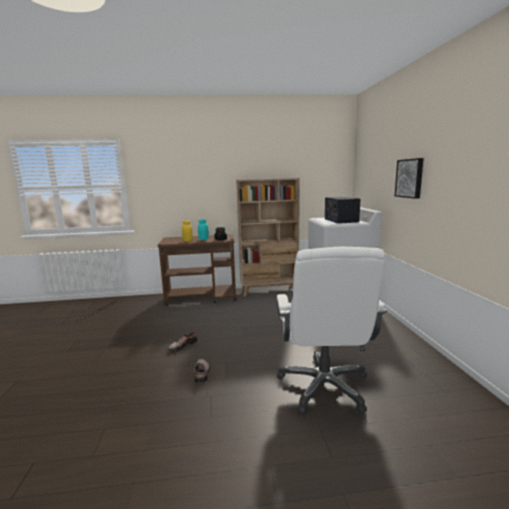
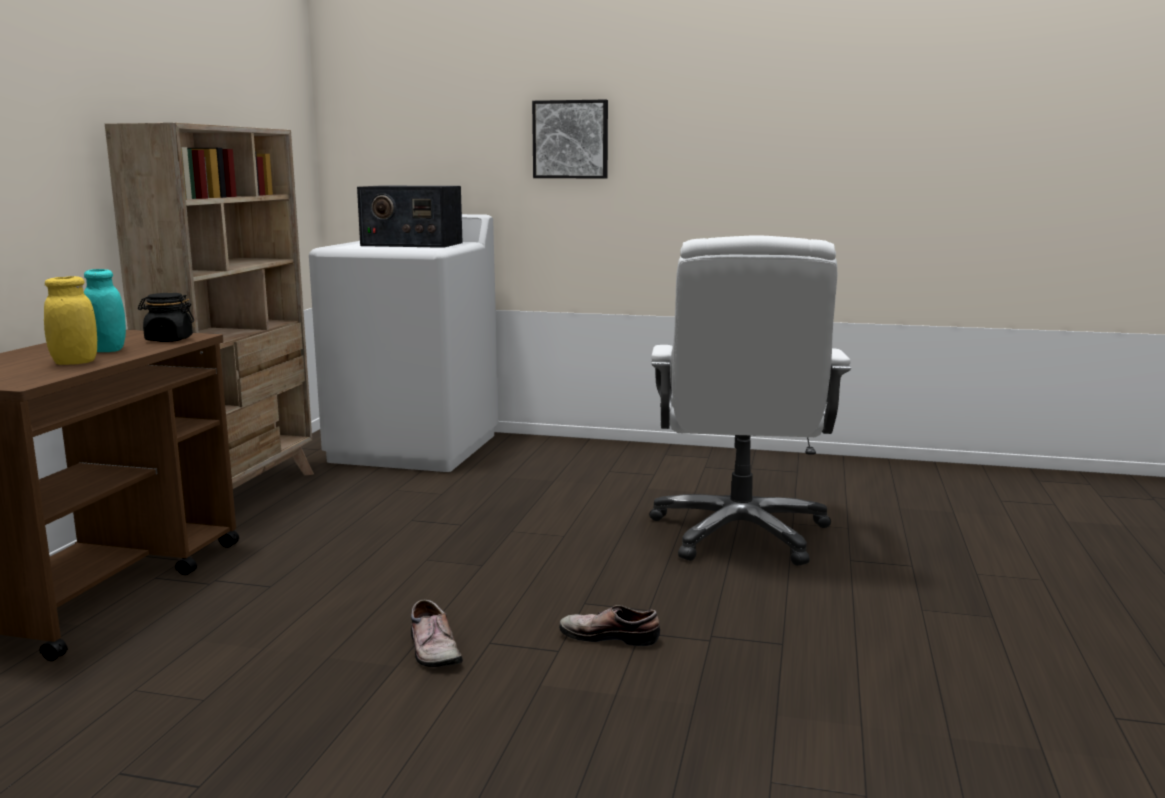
camera: 70 degrees left, 0 degrees up
(324, 386) = (740, 533): white office chair -> white office chair turned 75 degrees clockwise

